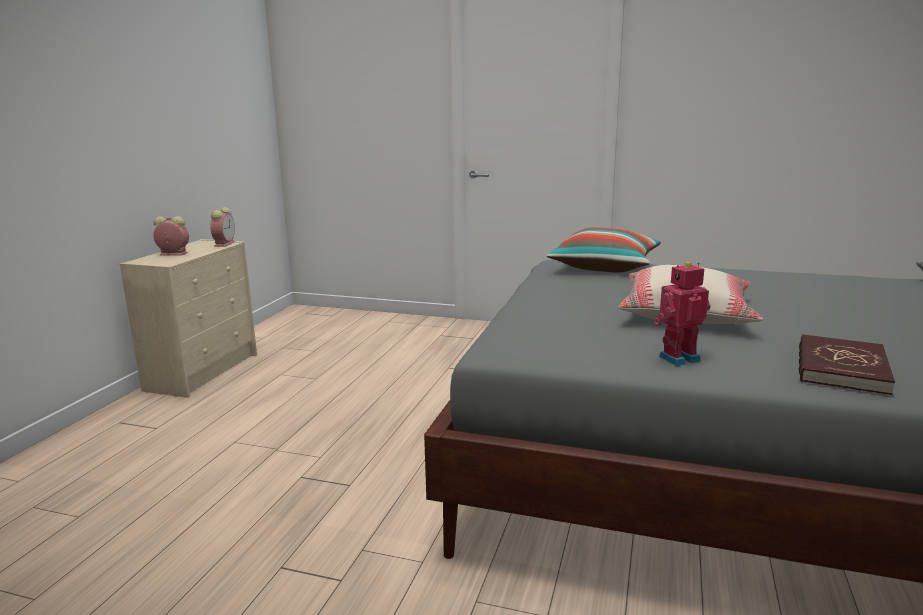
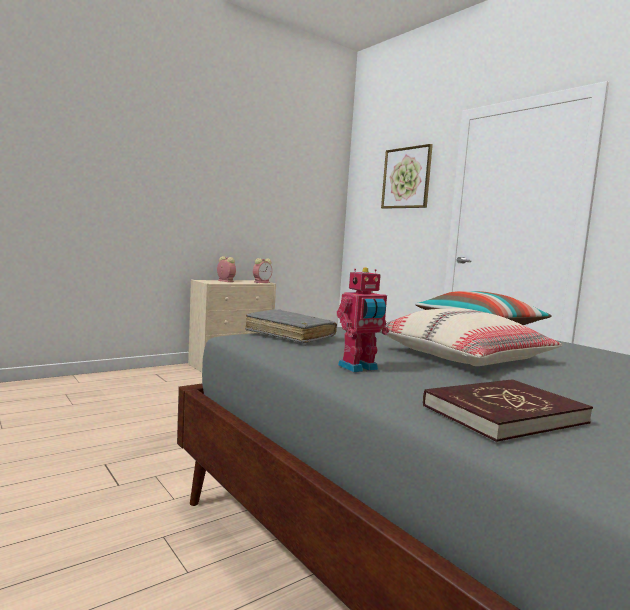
camera: 35 degrees right, 10 degrees down
(376, 68) = (406, 178): none -> picture
(527, 335) = (290, 335): none -> grey book
(677, 358) = (359, 368): toy robot -> toy robot turned 135 degrees clockwise

